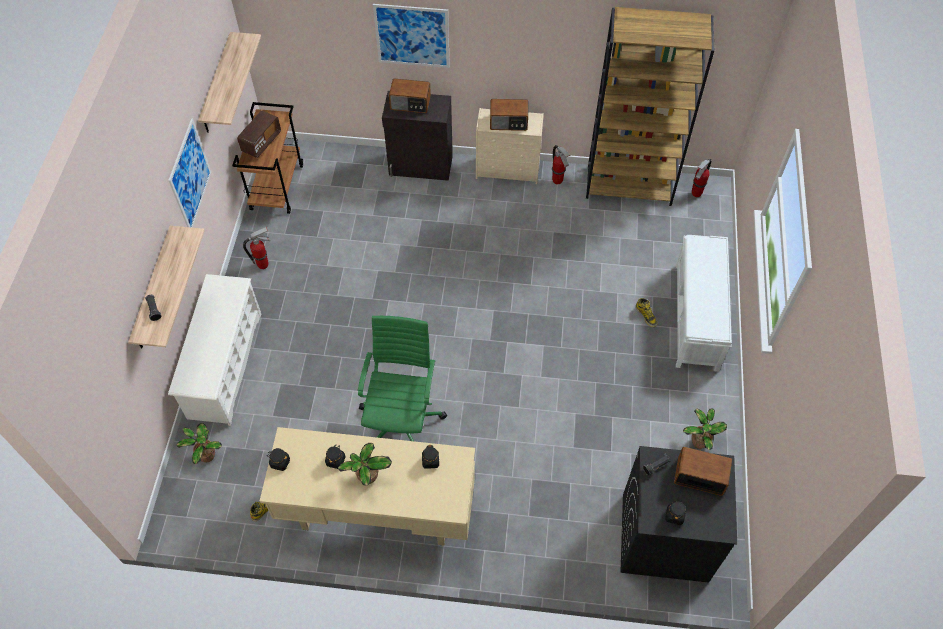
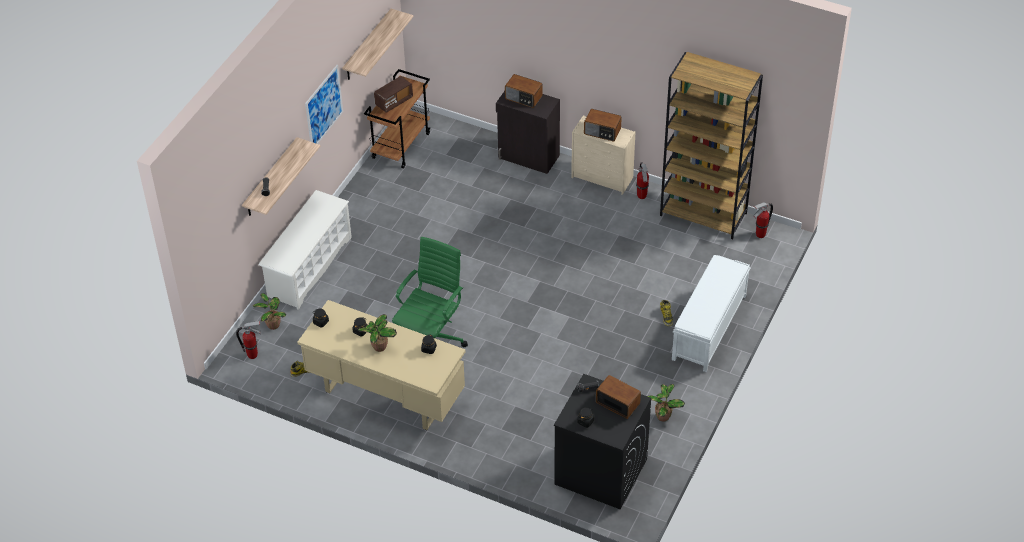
camera: 20 degrees right, 10 degrees down
(263, 264) = (367, 202): fire extinguisher -> fire extinguisher (253, 355)
(412, 36) = (532, 42): picture -> none

